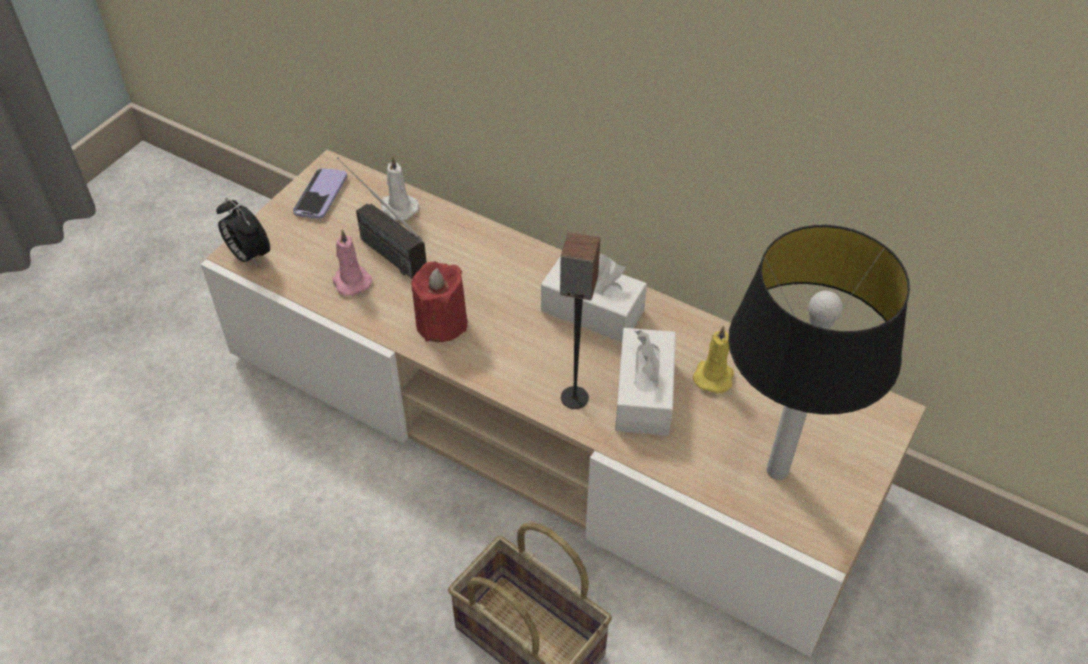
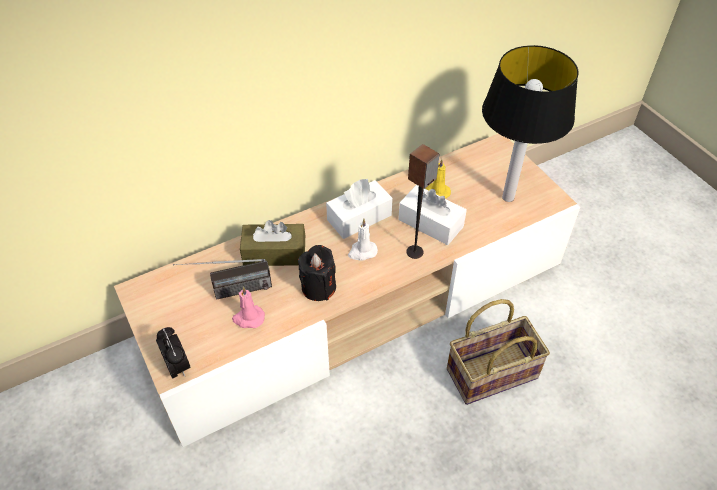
camera: 60 degrees left, 0 degrees up
(248, 255) = (178, 367): alarm clock -> alarm clock turned 105 degrees counterclockwise
(321, 195) = (156, 305): phone -> none
(398, 208) = (205, 270): white candle -> white candle (362, 252)
(441, 323) = (318, 287): red candle -> black candle
(467, 256) = (274, 253): none -> brown tissue box

